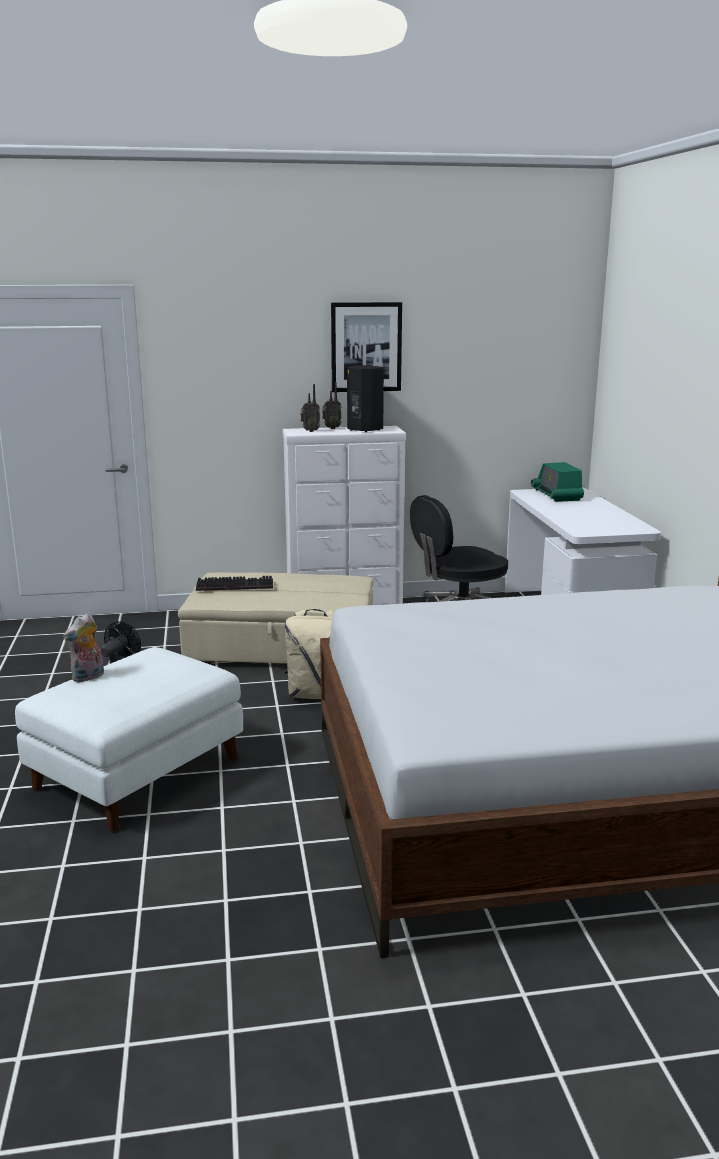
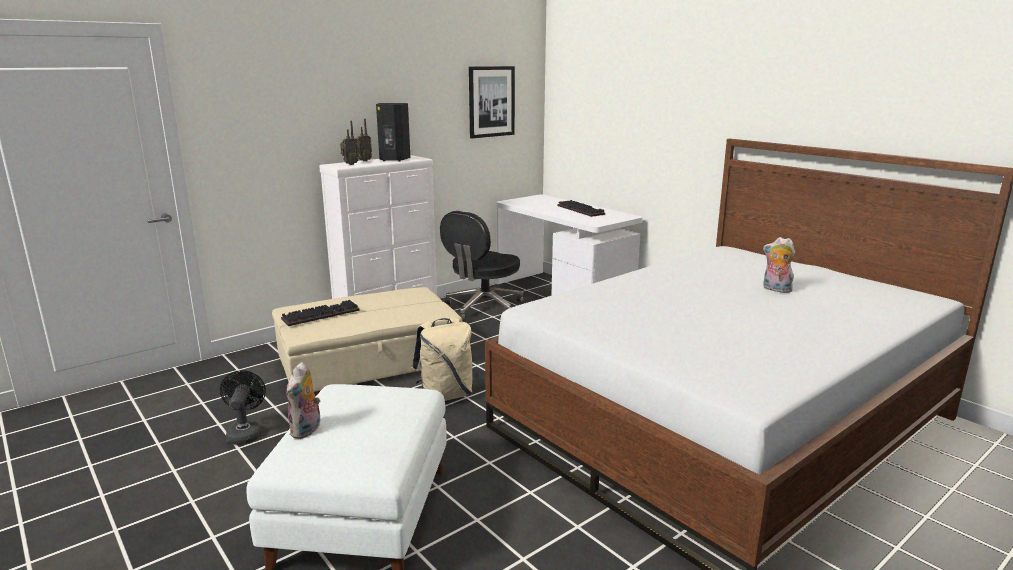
camera: 30 degrees left, 0 degrees up
(366, 347) = (383, 87): picture -> picture (491, 101)
(556, 495) = (534, 201): radio -> none
(596, 514) = (582, 210): none -> keyboard
(675, 647) = (775, 289): none -> plush toy

